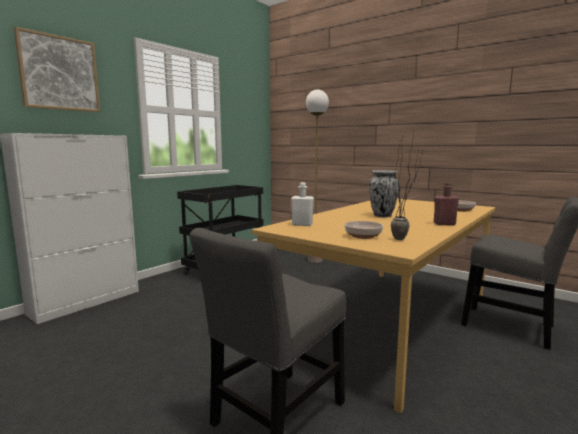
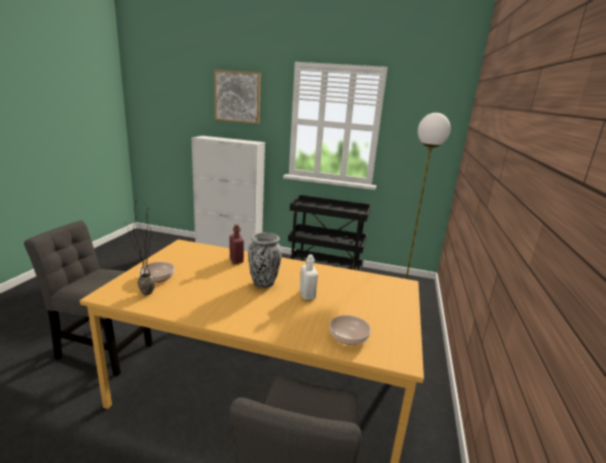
camera: 65 degrees right, 10 degrees up
(302, 224) = (199, 252): white bottle -> white bottle (307, 295)
(444, 224) = (232, 319): red bottle -> red bottle (236, 260)

